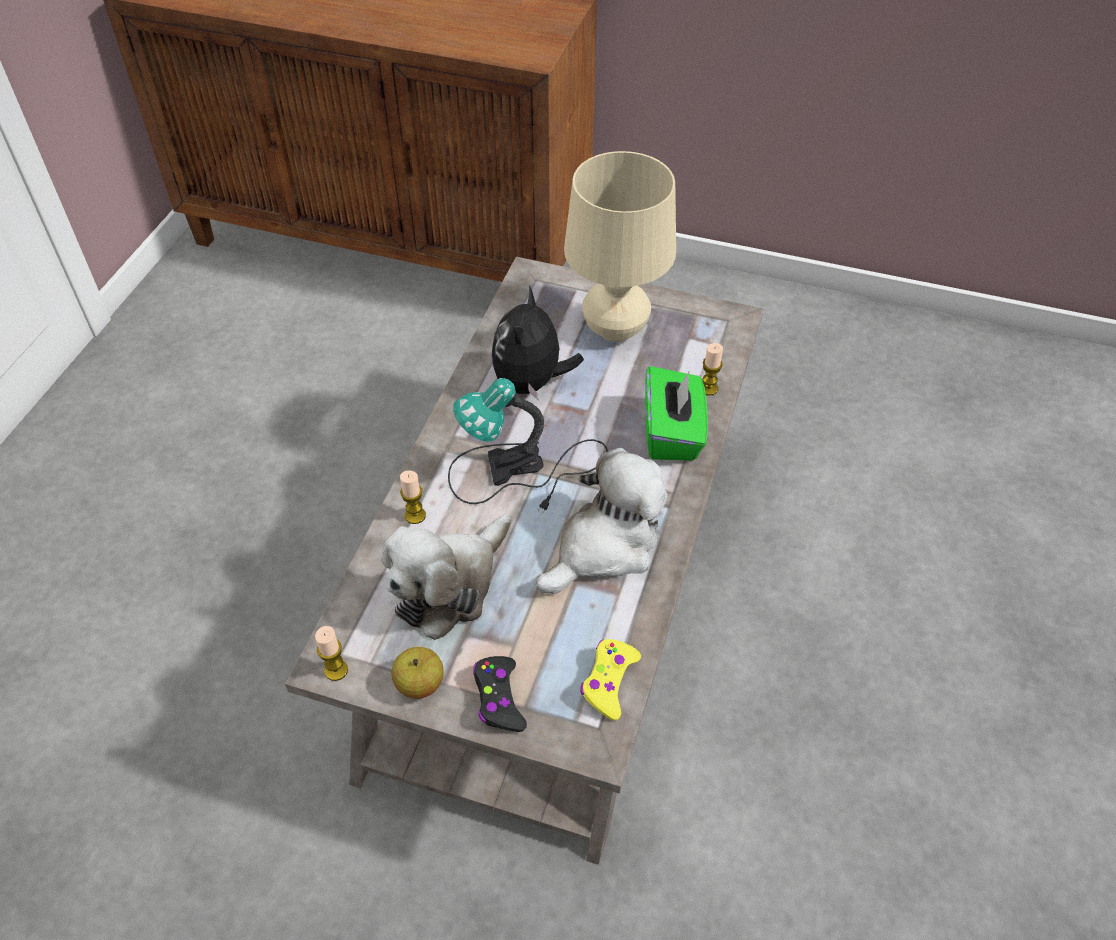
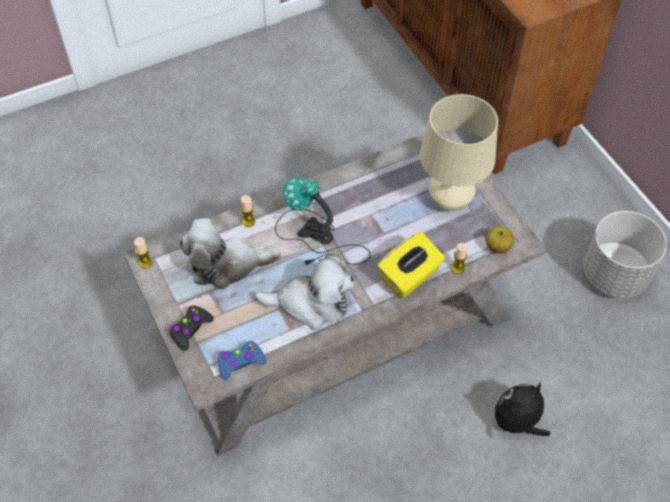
camera: 45 degrees right, 5 degrees up
(420, 684) = (169, 296): apple -> apple (497, 247)
(531, 383) = (374, 198): plush toy -> plush toy (517, 423)
(609, 682) = (240, 362): yellow game controller -> blue game controller
(672, 433) = (410, 277): green tissue box -> yellow tissue box
(762, 335) = (614, 275): none -> grey planter

